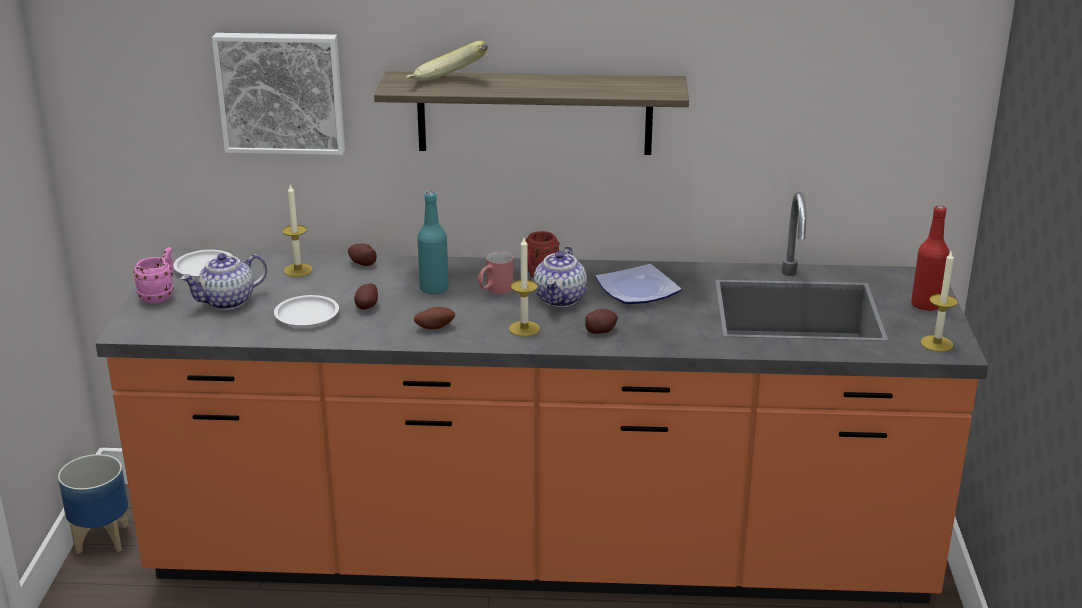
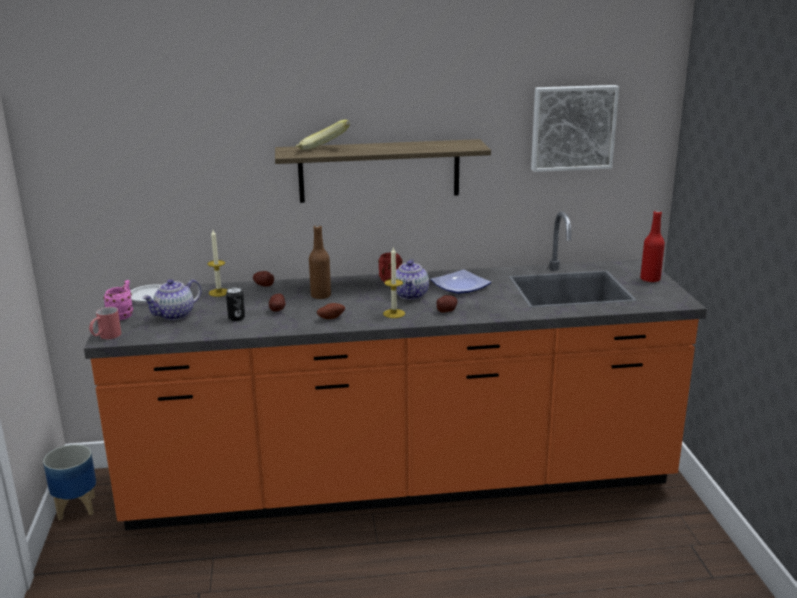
camera: 10 degrees left, 5 degrees down
(281, 92) = (200, 166): picture -> picture (572, 127)
(307, 315) = (236, 318): white plate -> can
(434, 289) = (320, 296): turquoise bottle -> brown bottle
(494, 290) = (363, 293): red mug -> red mug (106, 337)
(936, 343) = (668, 299): candle -> none

